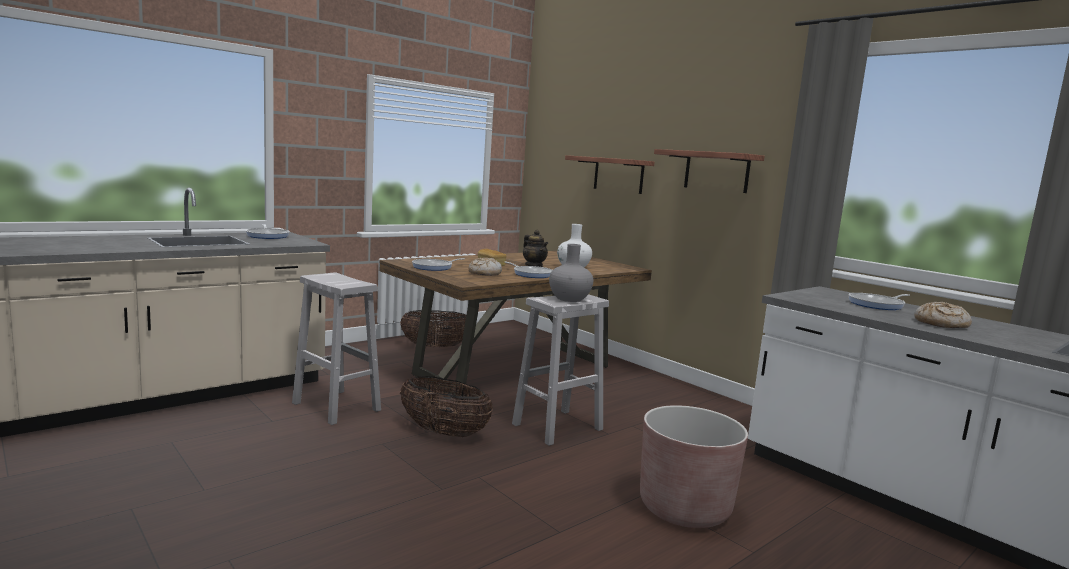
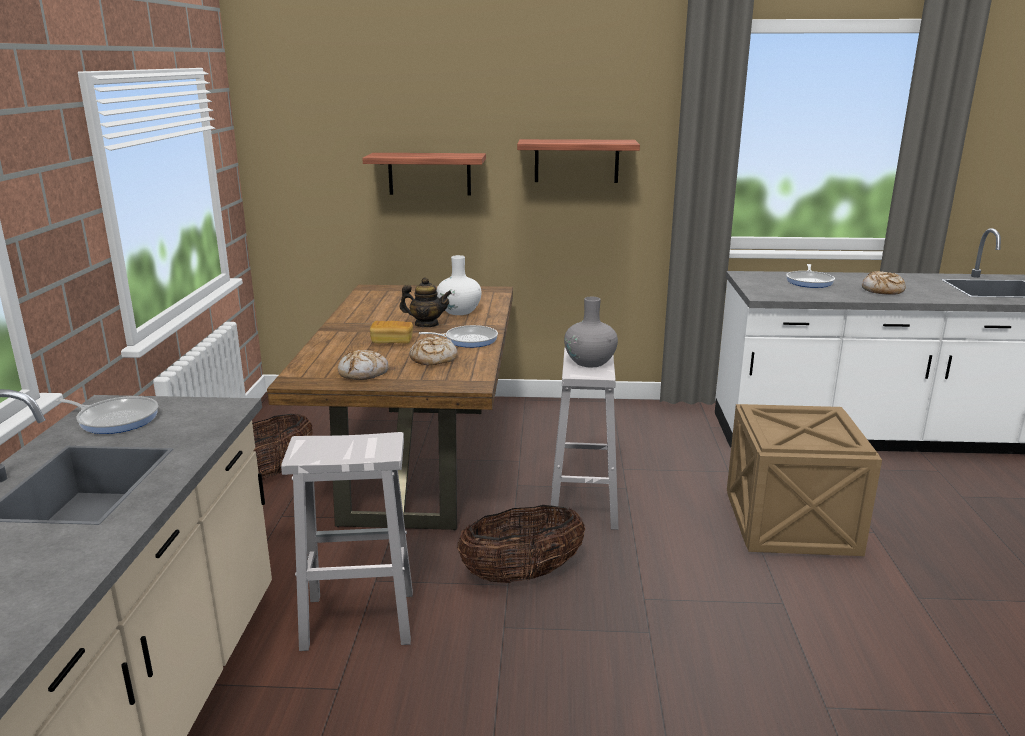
camera: 45 degrees left, 10 degrees up
(434, 267) = (363, 373): frying pan -> bread
(684, 508) = (790, 525): brown planter -> crate

